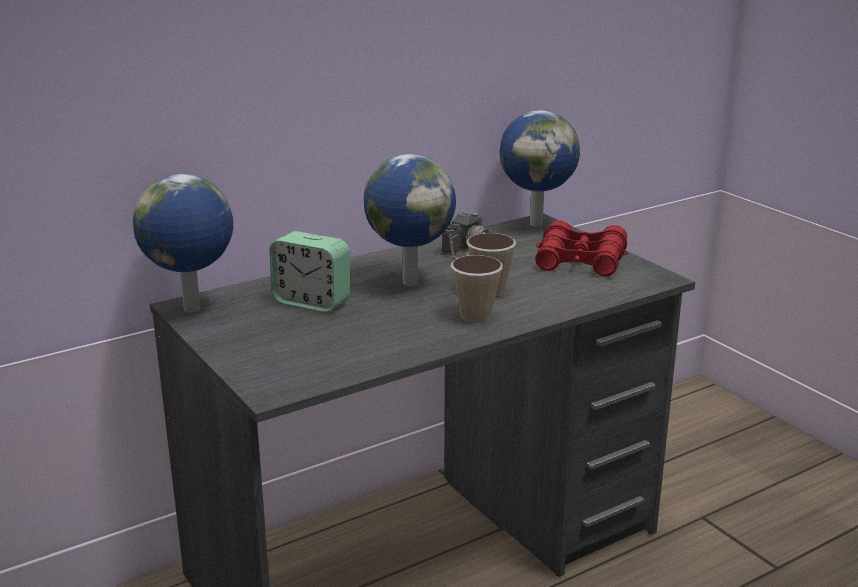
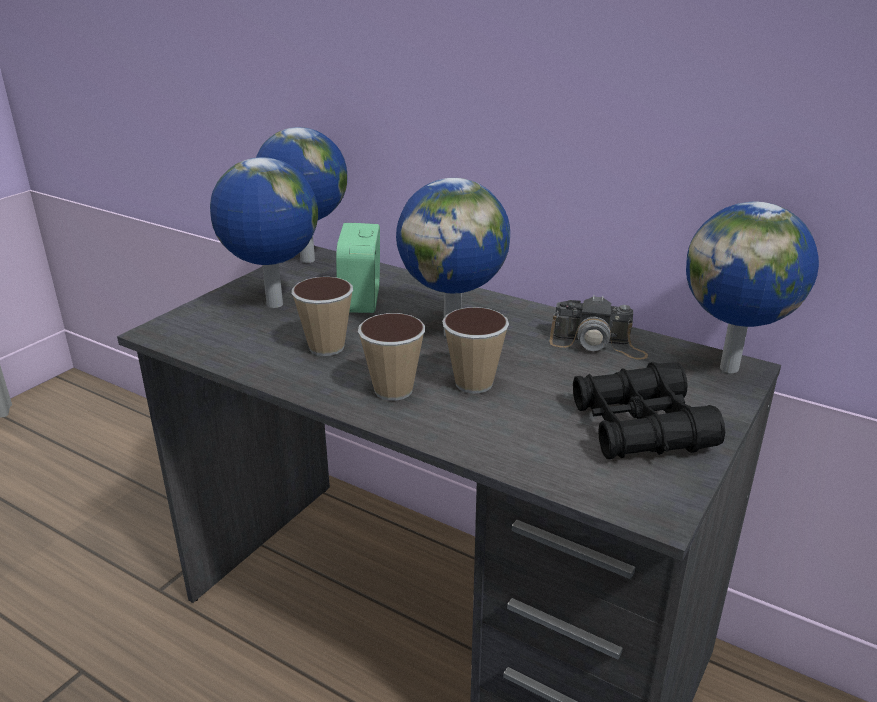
camera: 65 degrees right, 5 degrees up
(277, 336) = (273, 305): none -> globe
(384, 327) = (326, 347): none -> cup
(580, 261) = (640, 427): red binoculars -> black binoculars

